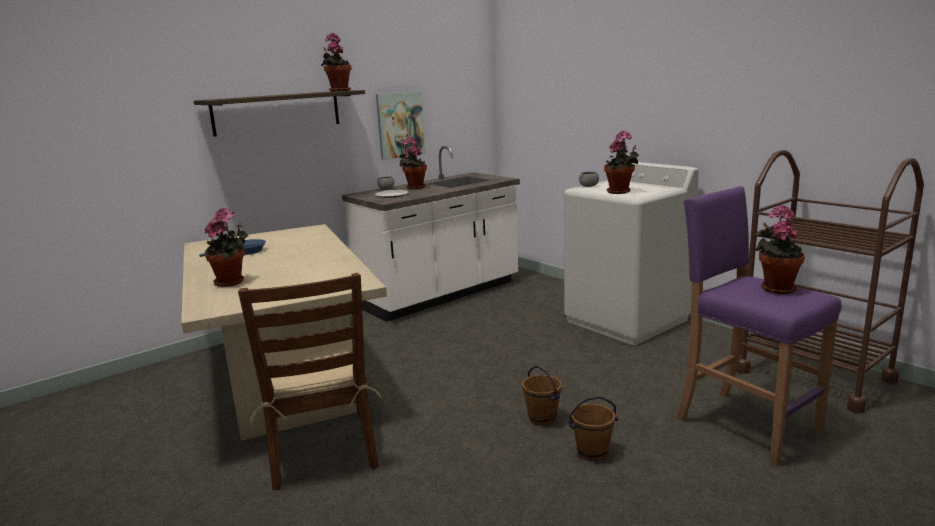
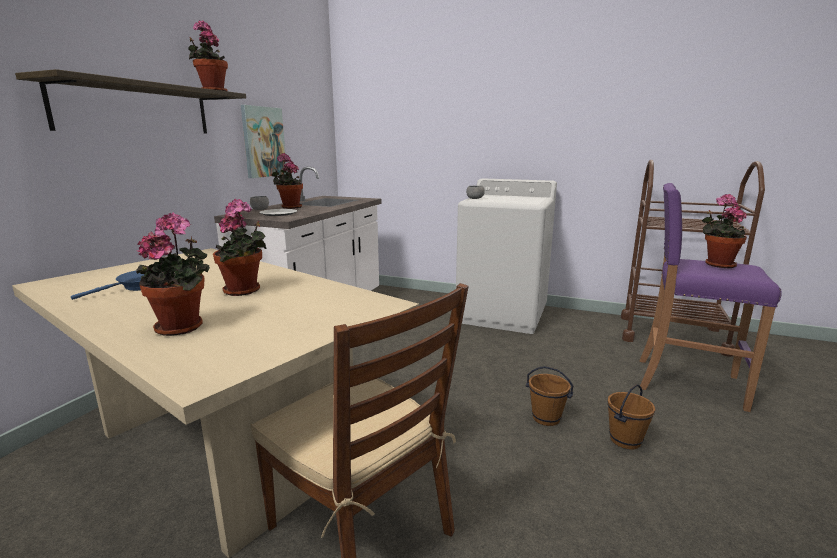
camera: 30 degrees left, 0 degrees up
(620, 192) = (513, 201): potted plant -> potted plant (245, 291)

